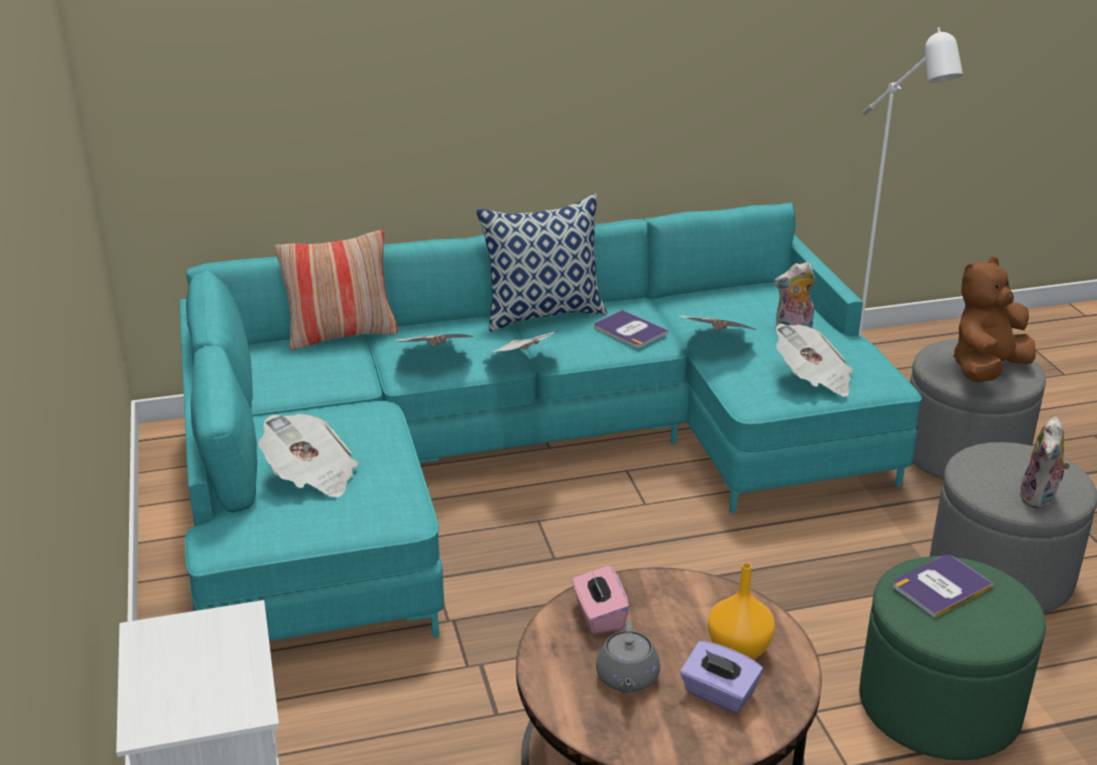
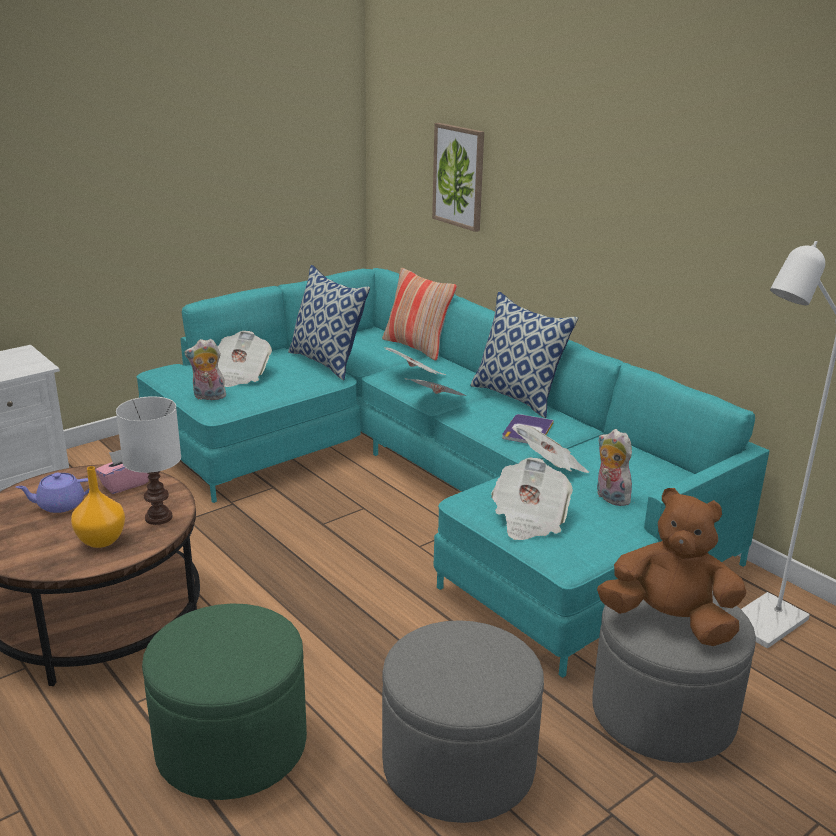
camera: 65 degrees right, 5 degrees down
(312, 94) = (459, 176): none -> picture
(324, 405) = (327, 362): none -> pillow
(627, 678) = (59, 505): grey teapot -> purple teapot
(705, 600) = (158, 518): none -> white table lamp
(718, 694) = (49, 540): purple tissue box -> none
(941, 586) = (239, 632): book -> none
(1040, 498) = (428, 679): plush toy -> plush toy (208, 397)

